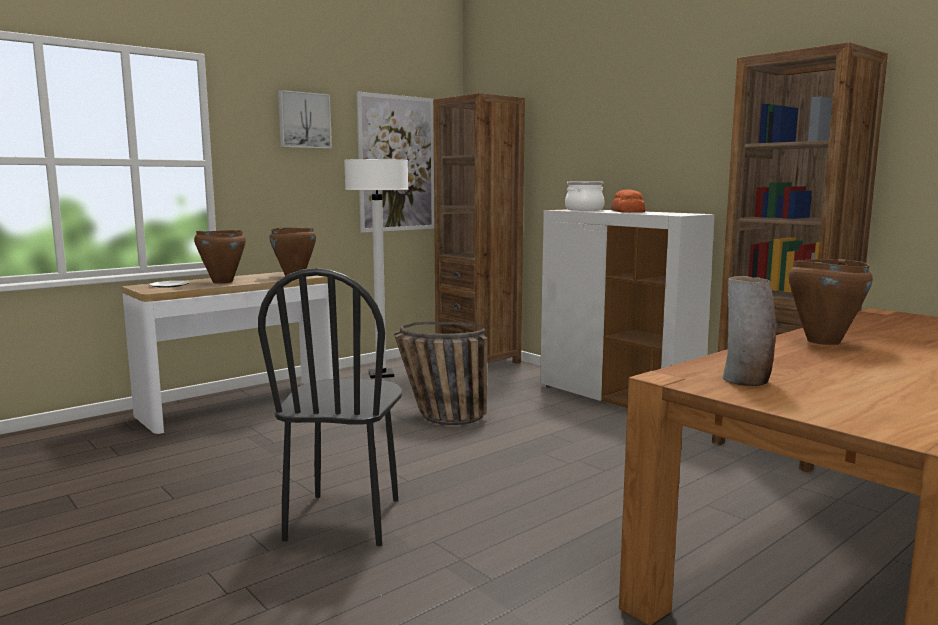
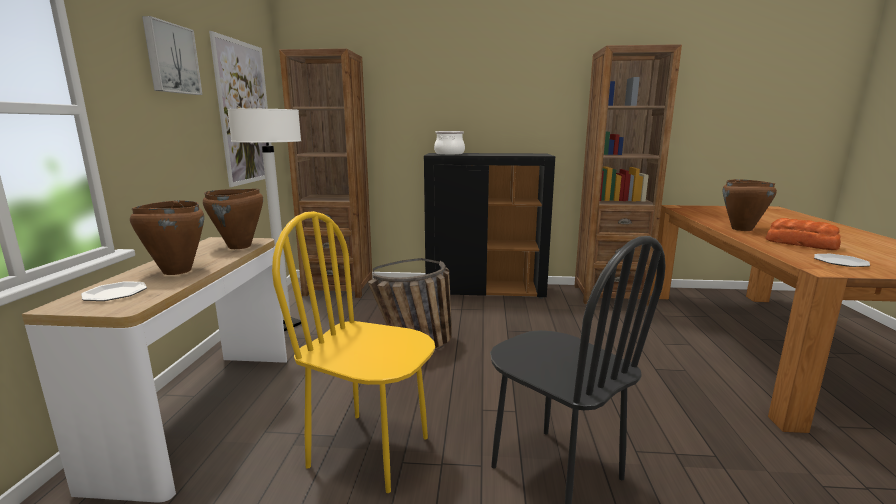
camera: 45 degrees left, 5 degrees up
(274, 457) = (370, 450): none -> yellow chair
(618, 399) = (486, 290): white cabinet -> black cabinet
(627, 211) = (490, 154): bread -> bread (801, 244)
(745, 381) = (840, 262): vase -> plate

